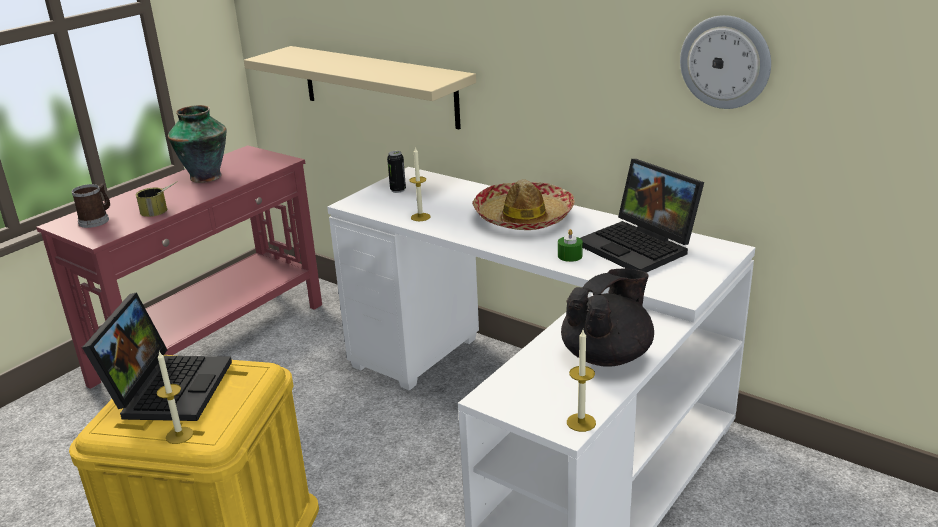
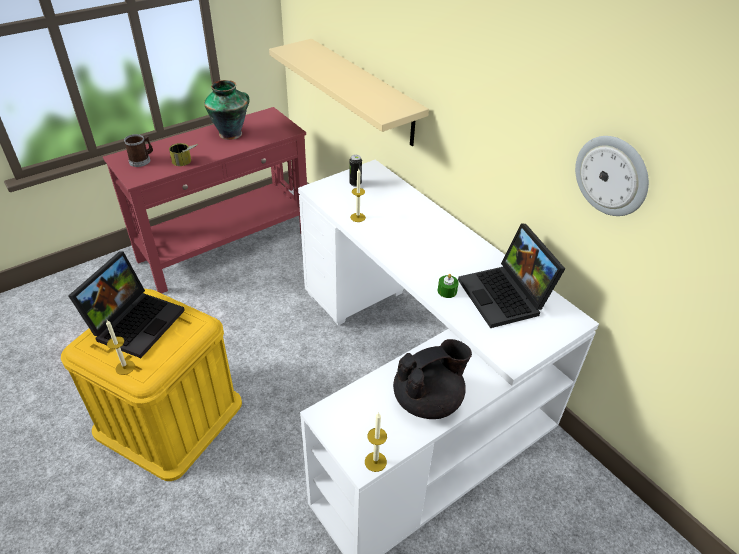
camera: 15 degrees right, 15 degrees up
(523, 217) = (433, 238): hat -> none

